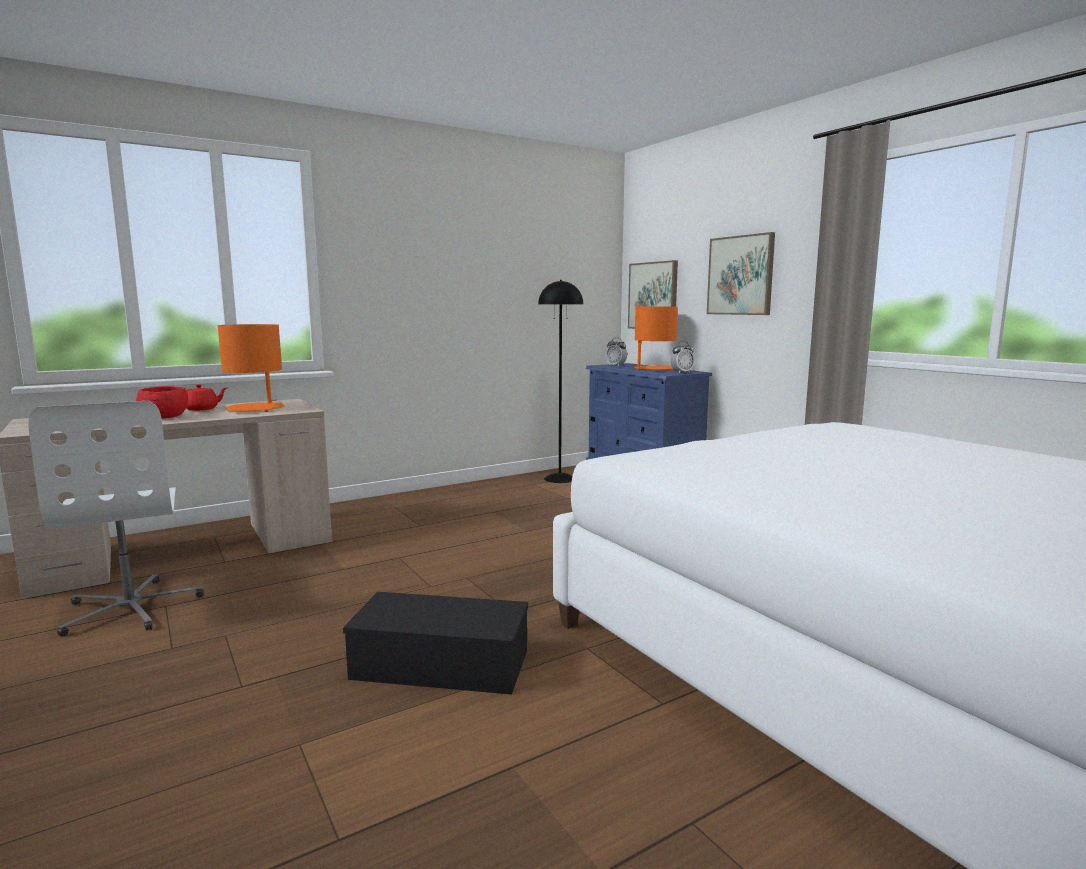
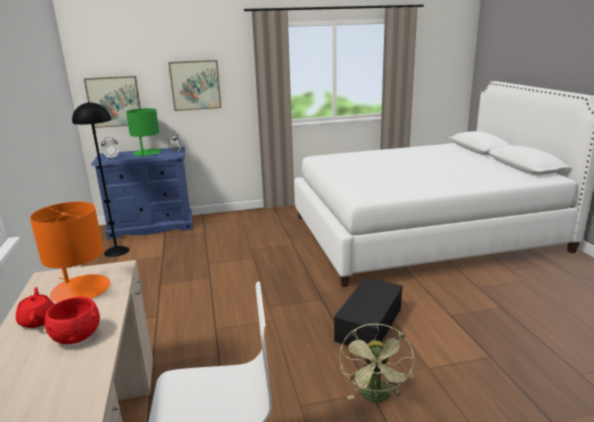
camera: 70 degrees left, 10 degrees up
(226, 693) = (376, 397): none -> green fan
(654, 369) = (147, 153): orange table lamp -> green table lamp

